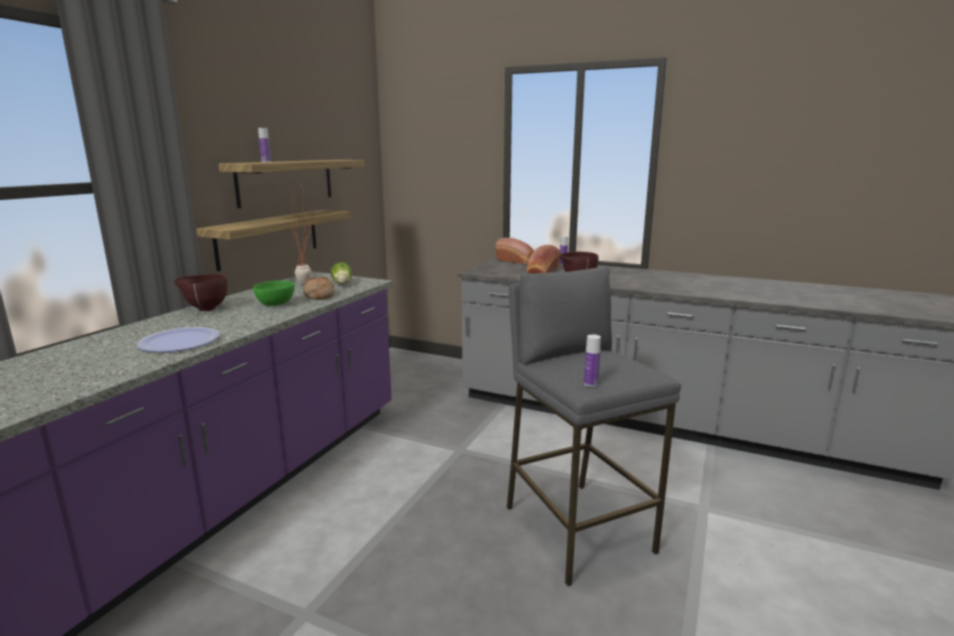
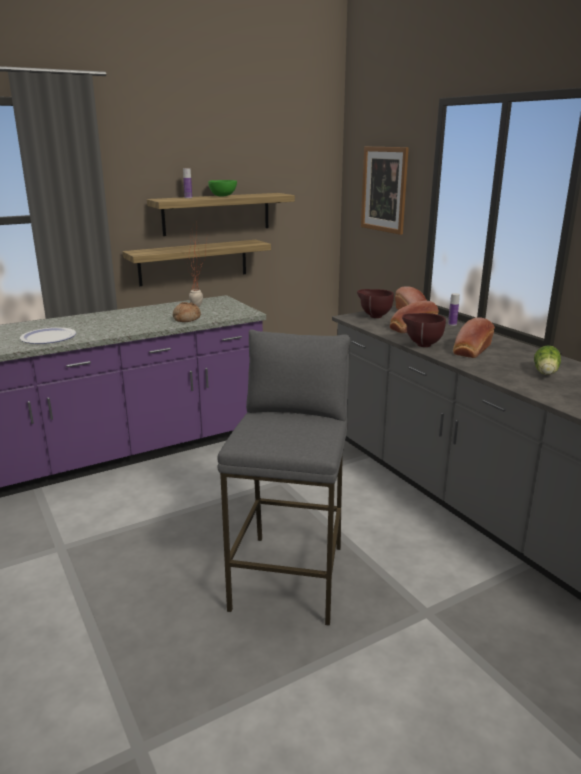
camera: 35 degrees right, 5 degrees up
(205, 309) = (103, 315): brown bowl -> brown bowl (374, 316)
(275, 304) = (147, 320): green bowl -> green bowl (223, 196)
(342, 284) = (222, 311): lettuce -> lettuce (545, 373)
(442, 153) = (384, 189): none -> picture
(590, 384) = (249, 441): bottle -> none
(618, 278) = (471, 350): none -> bread

